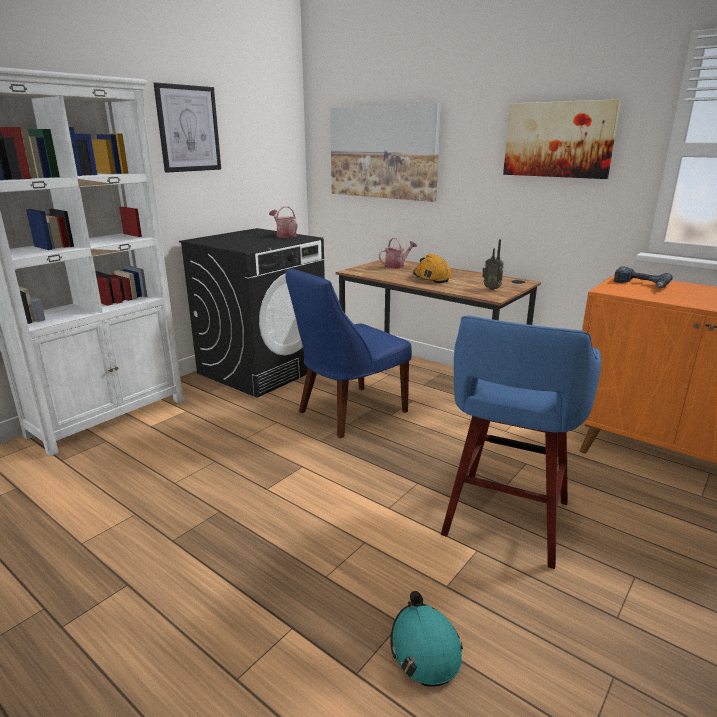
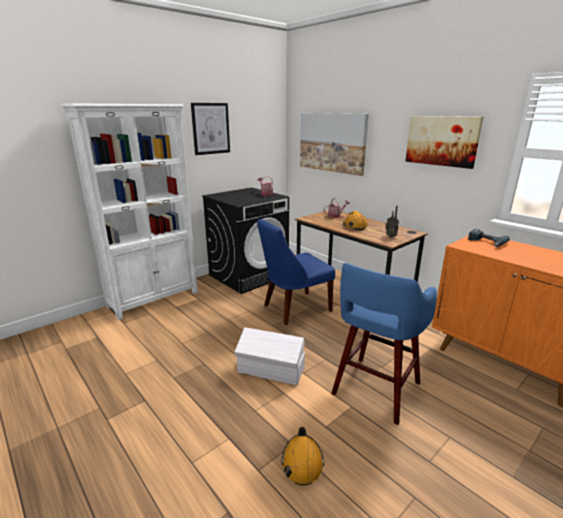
camera: 10 degrees right, 0 degrees up
(336, 509) = (271, 370): none -> white storage box
(425, 648) = (302, 462): turquoise hard hat -> orange hard hat

